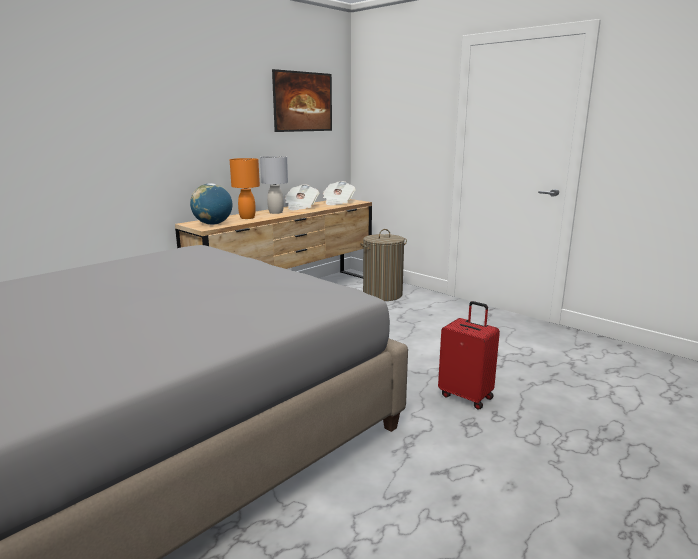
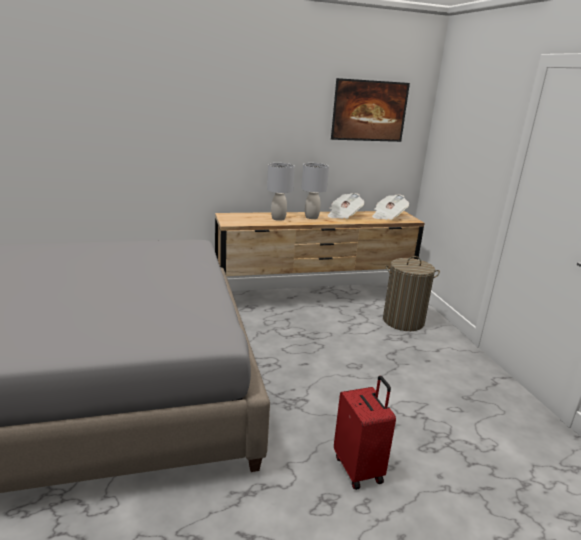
camera: 30 degrees right, 5 degrees up
(213, 224) = (240, 220): globe -> none
(247, 217) = (278, 218): orange table lamp -> grey table lamp

